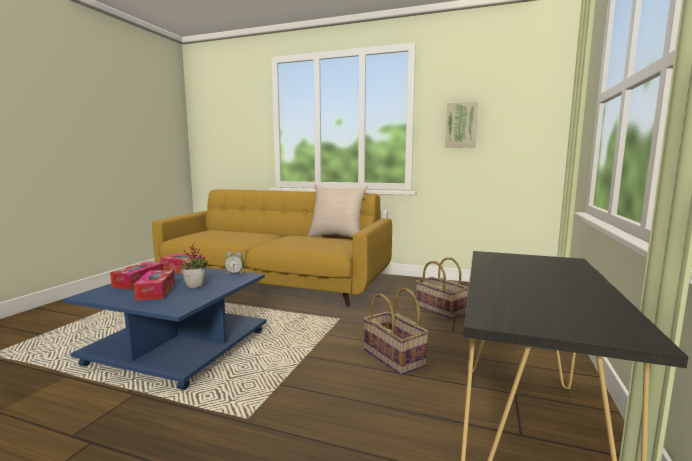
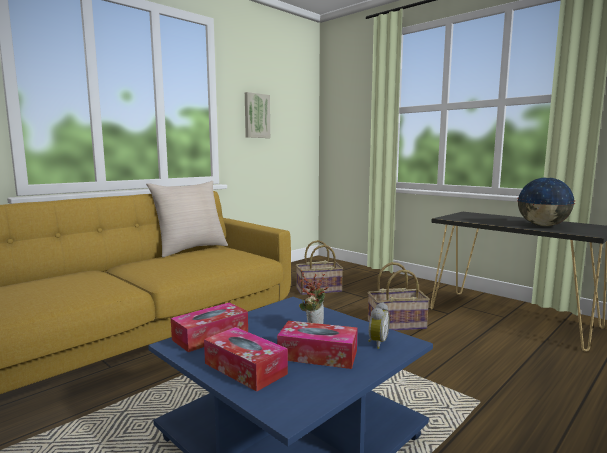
camera: 65 degrees left, 0 degrees up
(235, 274) = (278, 308): alarm clock -> alarm clock (376, 343)
(524, 294) = (543, 226): none -> globe

